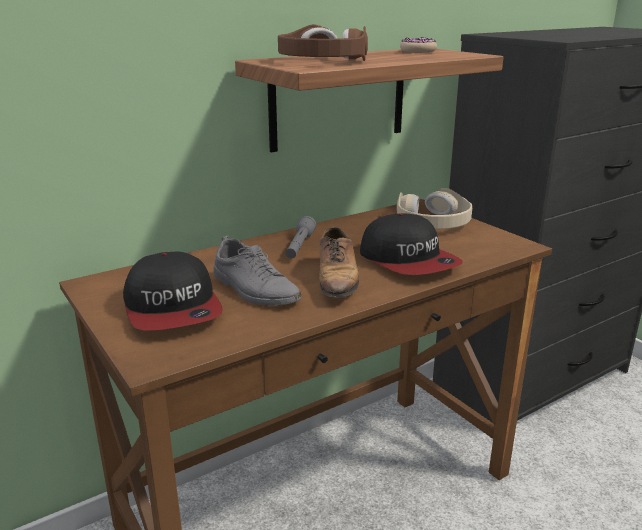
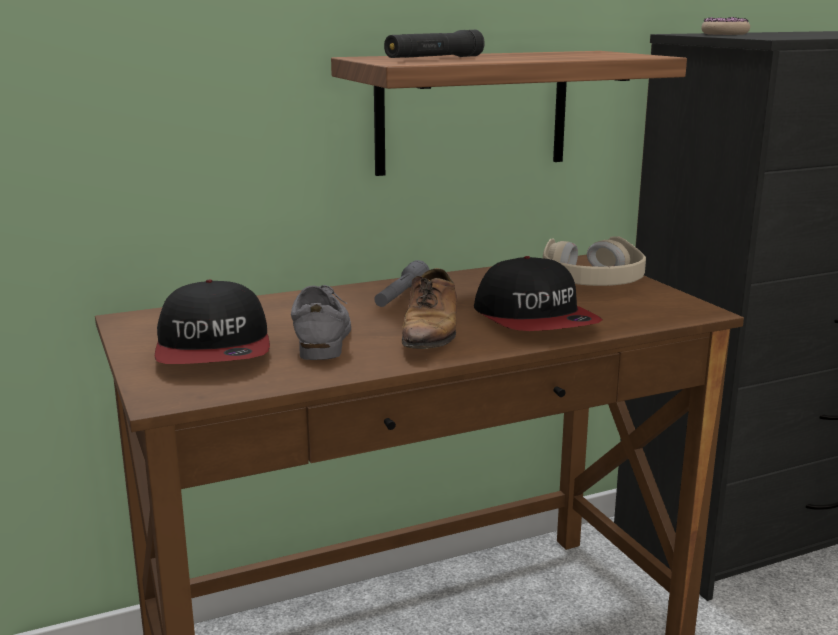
camera: 10 degrees right, 5 degrees down
(254, 289) = (322, 336): grey shoe -> grey shoe turned 150 degrees counterclockwise
(321, 61) = (434, 58): brown headphones -> black flashlight
(418, 51) = (578, 53): donut -> donut (724, 34)

